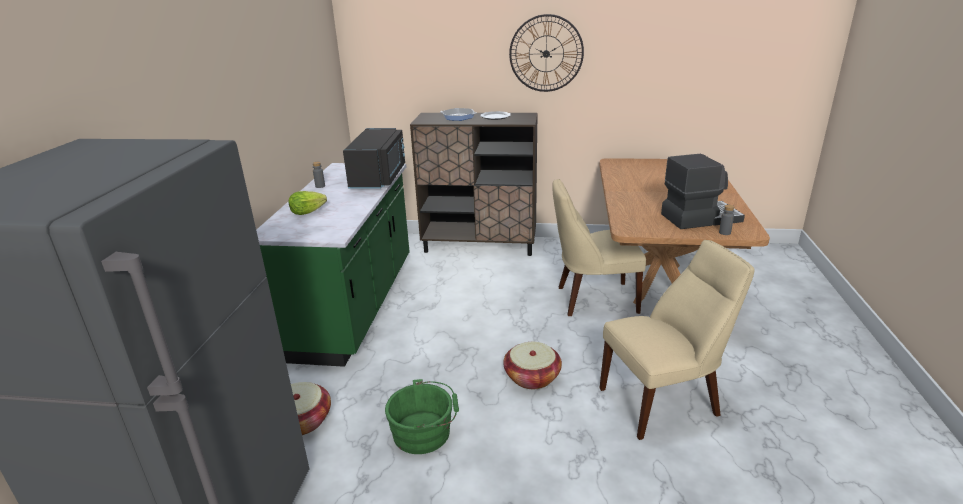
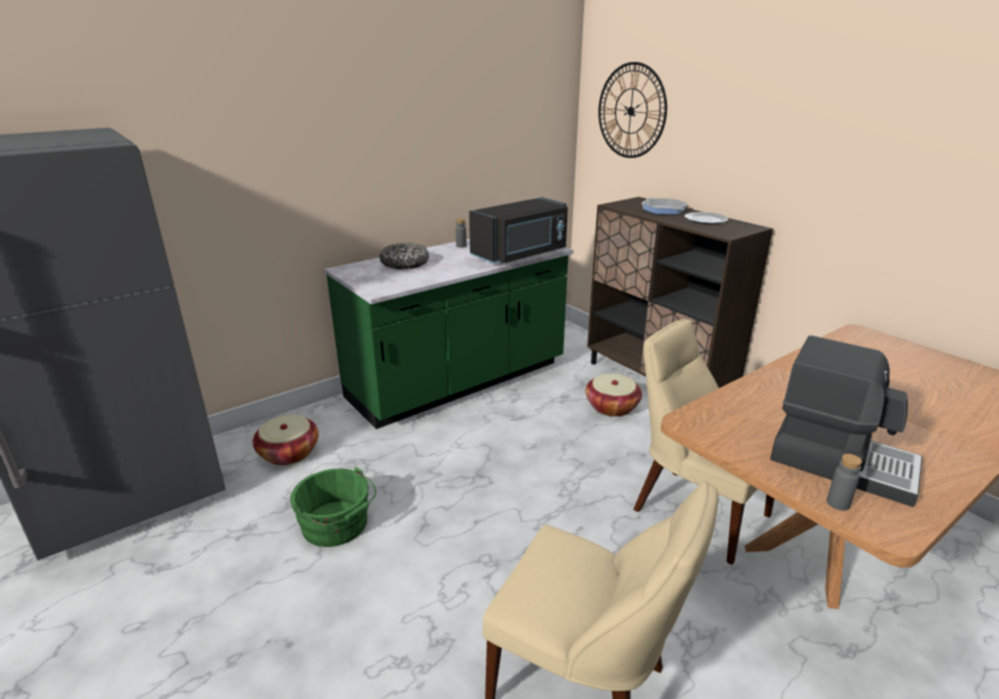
camera: 45 degrees right, 0 degrees up
(307, 212) = (405, 263): lettuce -> bowl
(532, 377) = (493, 545): basket -> basket (611, 407)
(546, 53) = (803, 143): wall clock -> wall clock (631, 111)

